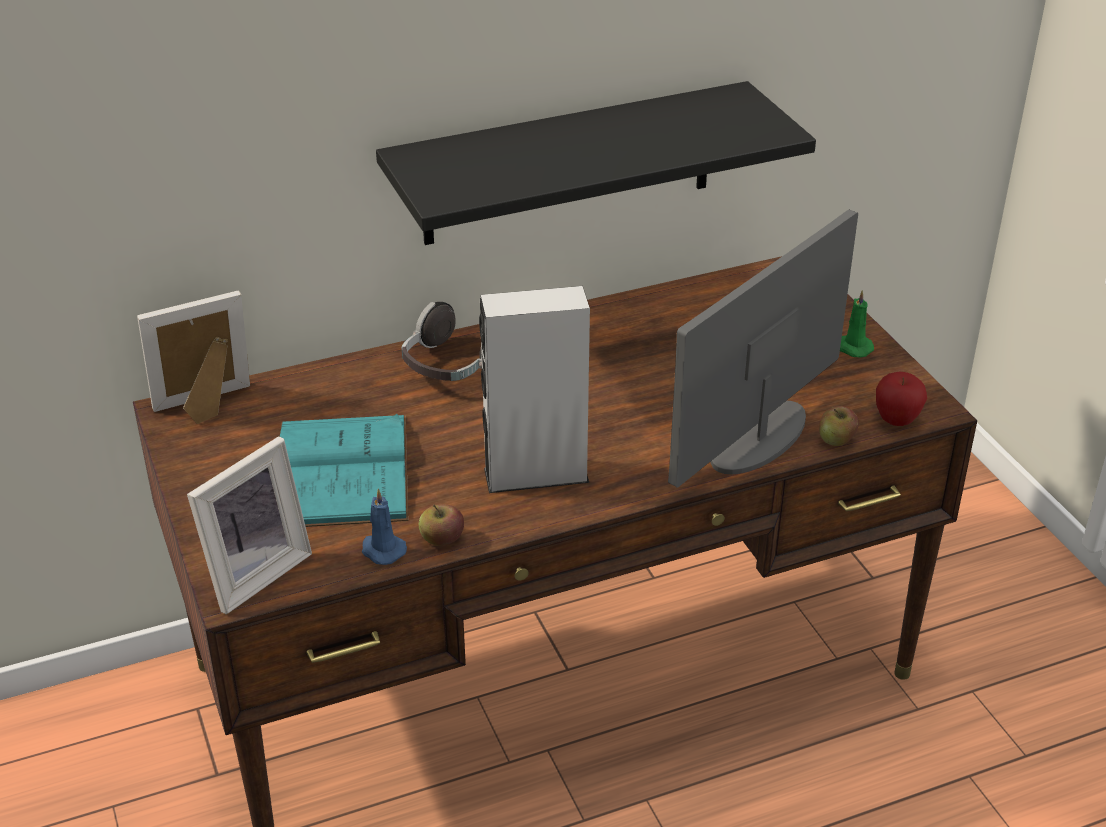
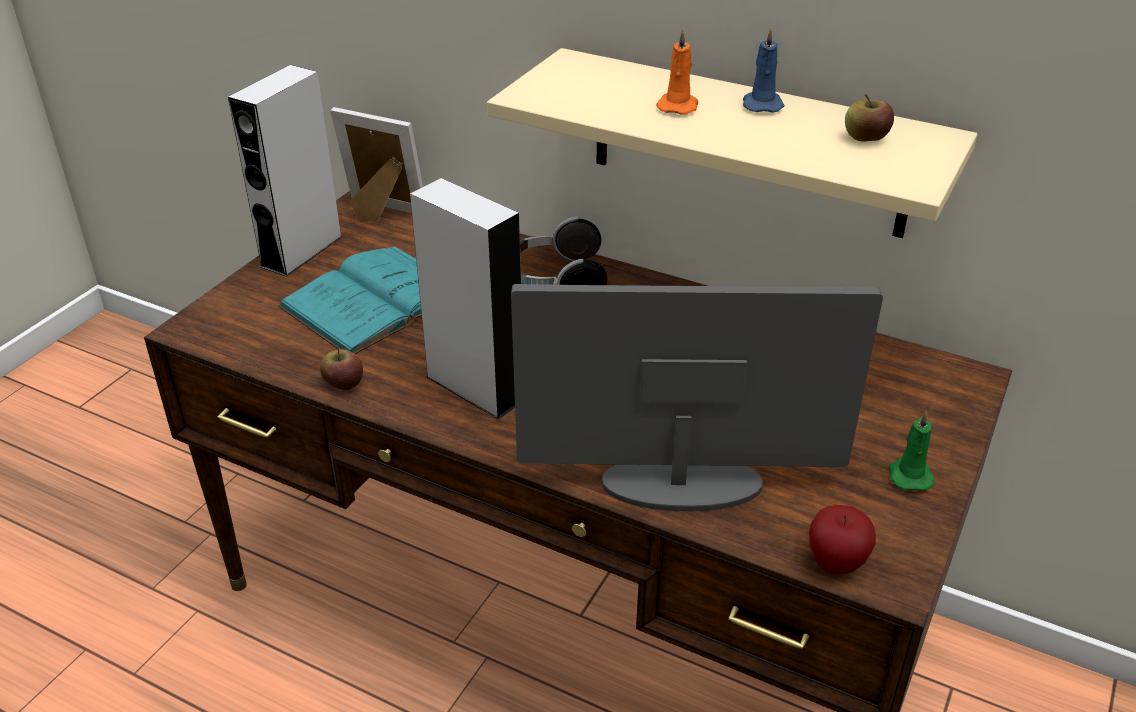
camera: 50 degrees right, 0 degrees up
(200, 478) = (301, 251): none -> grey speaker
(253, 573) = (220, 323): picture frame -> none
(382, 550) = (302, 363): blue candle -> blue candle (761, 104)
(555, 152) = (678, 106): none -> orange candle
(568, 164) = (748, 143): black shelf -> beige shelf
(836, 439) = (747, 536): apple -> apple (865, 138)

